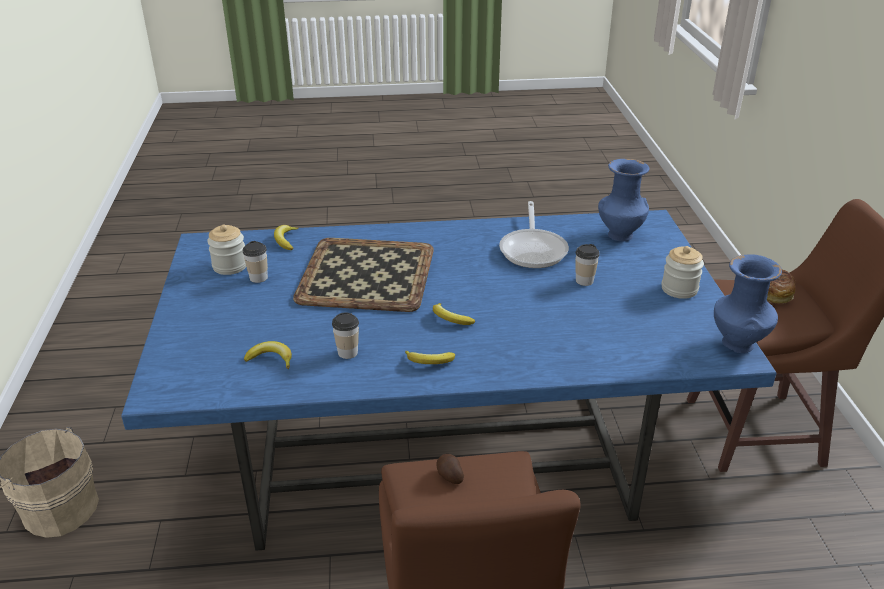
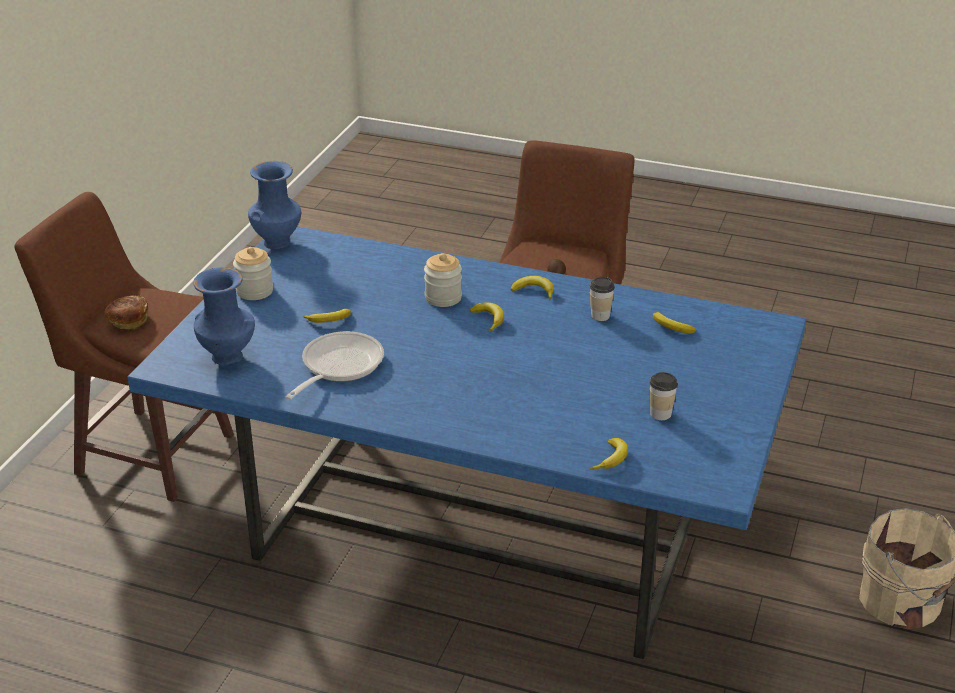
camera: 155 degrees left, 0 degrees up
(230, 266) = (690, 439): jar -> jar (443, 298)
(365, 275) = (542, 385): tray -> none
(584, 281) = (329, 321): cup -> banana

